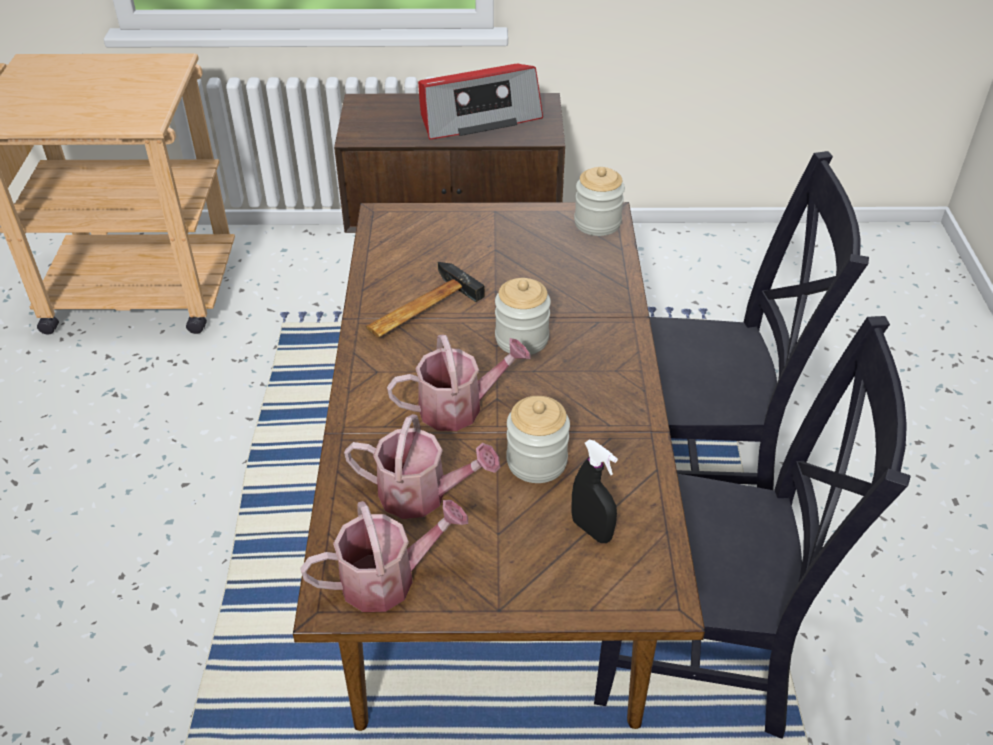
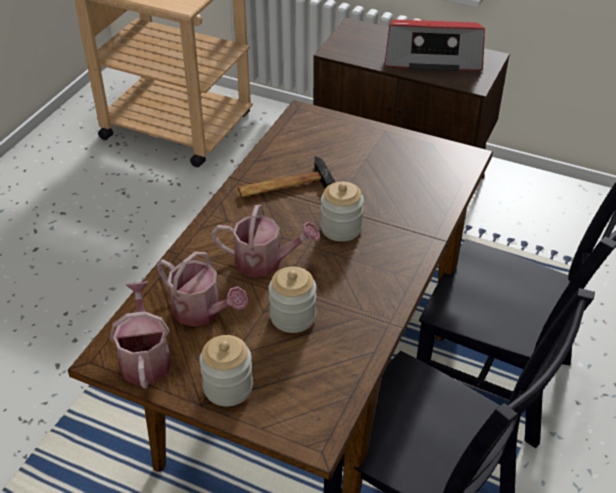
camera: 25 degrees right, 0 degrees up
(388, 579) = (145, 358): watering can -> watering can turned 105 degrees counterclockwise
(591, 530) = (298, 376): black spray bottle -> none
(597, 223) = (456, 160): jar -> jar (228, 387)

